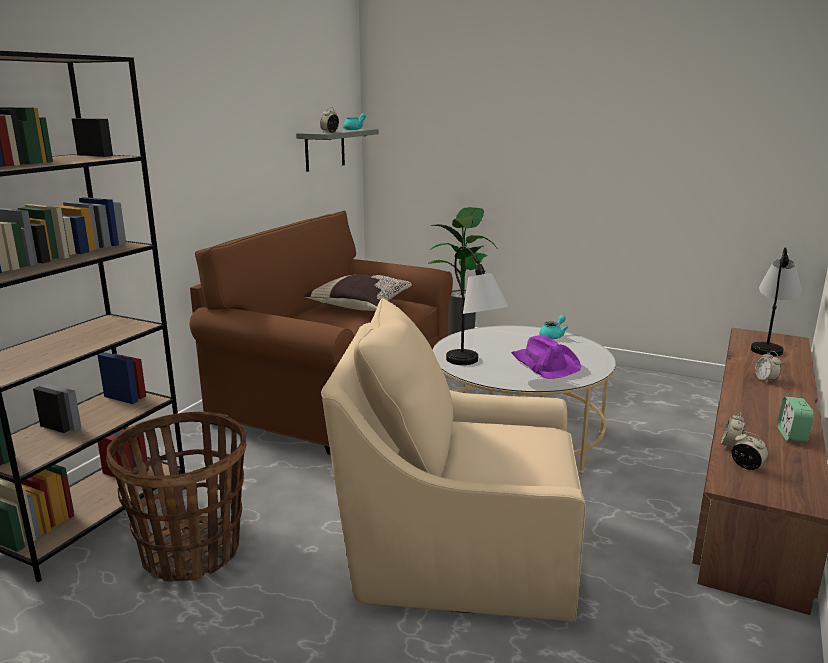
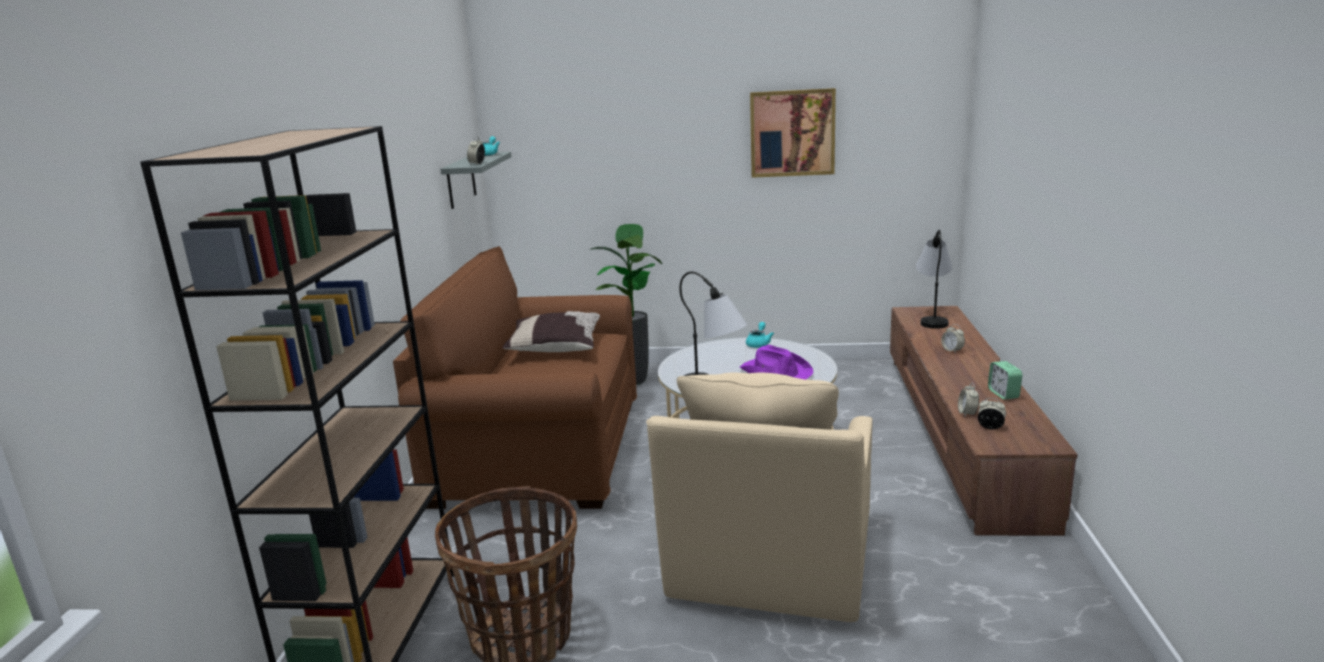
camera: 20 degrees left, 0 degrees up
(457, 550) = (770, 562): beige armchair -> beige armchair turned 60 degrees counterclockwise
(647, 132) = (792, 133): none -> picture

